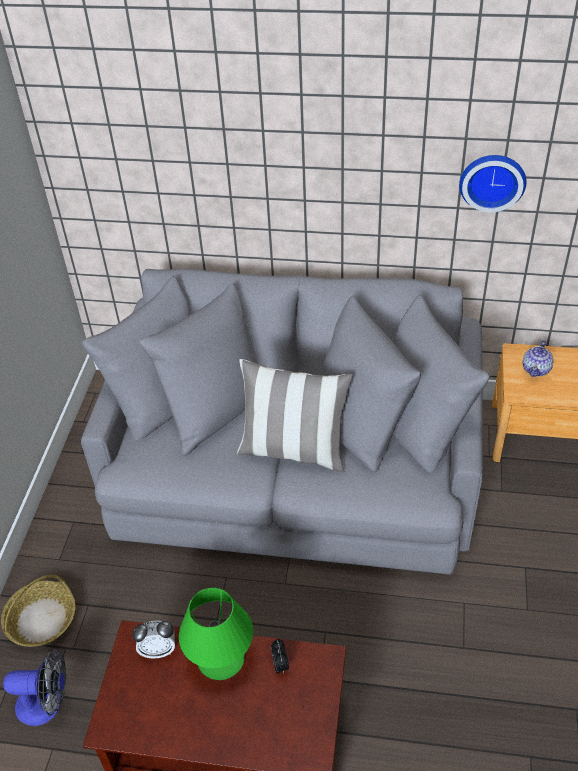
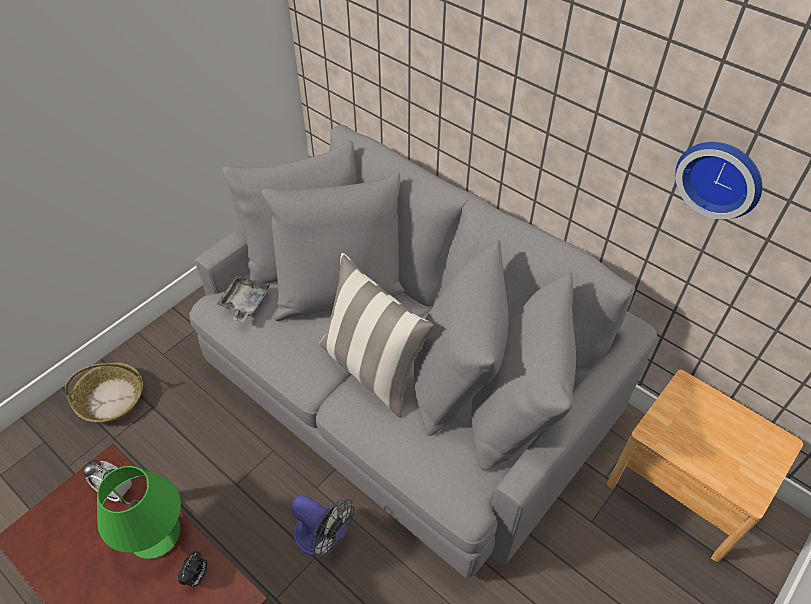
camera: 30 degrees right, 5 degrees up
(47, 704) = (60, 474): fan -> fan (323, 538)
(147, 455) = (244, 303): none -> grey tray
(536, 369) = (696, 418): teapot -> none

